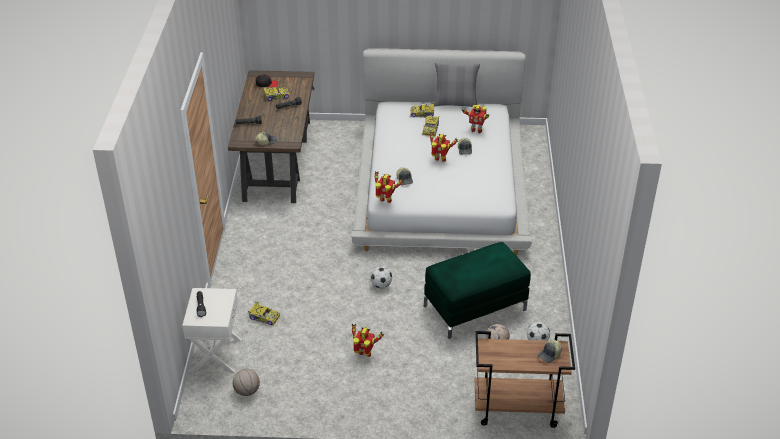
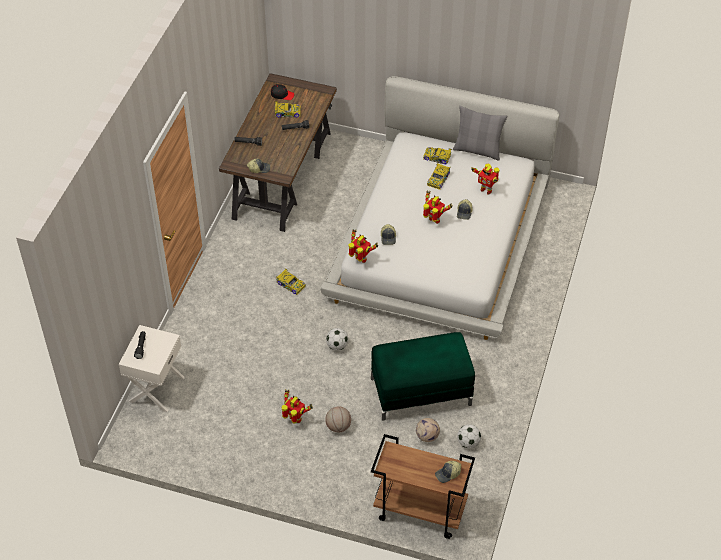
camera: 15 degrees right, 10 degrees up
(247, 391) = (173, 434): basketball -> basketball (338, 426)
(264, 317) = (213, 357): toy car -> toy car (290, 284)

